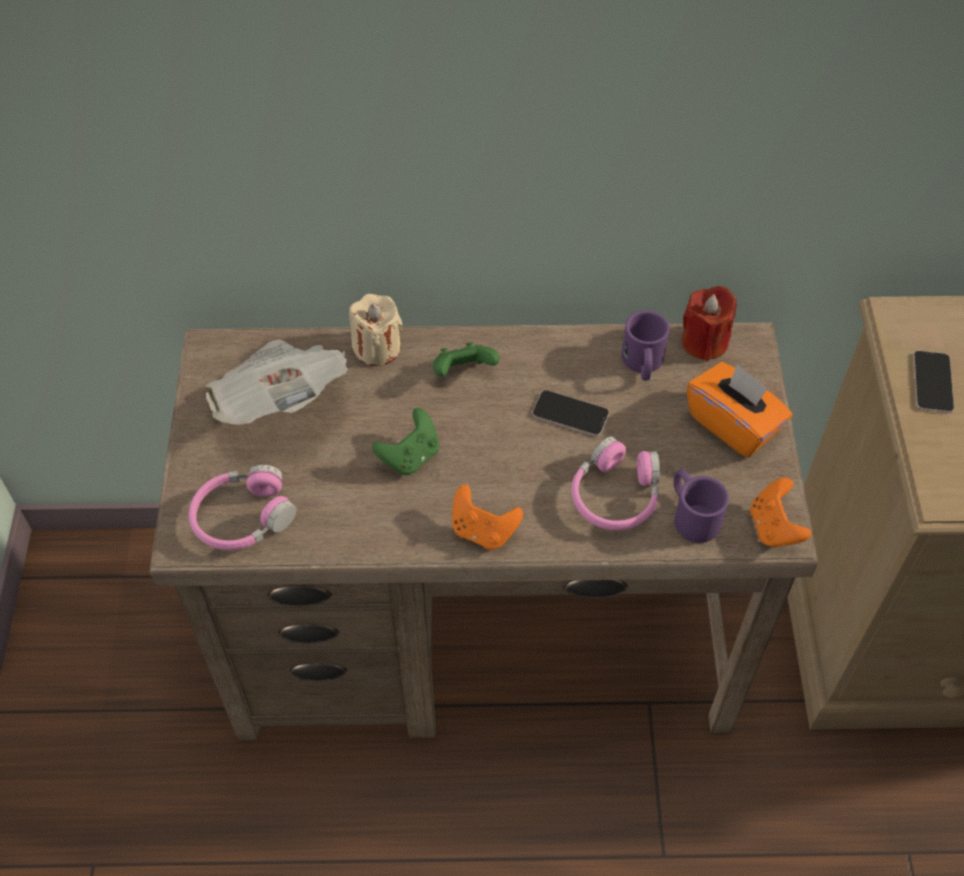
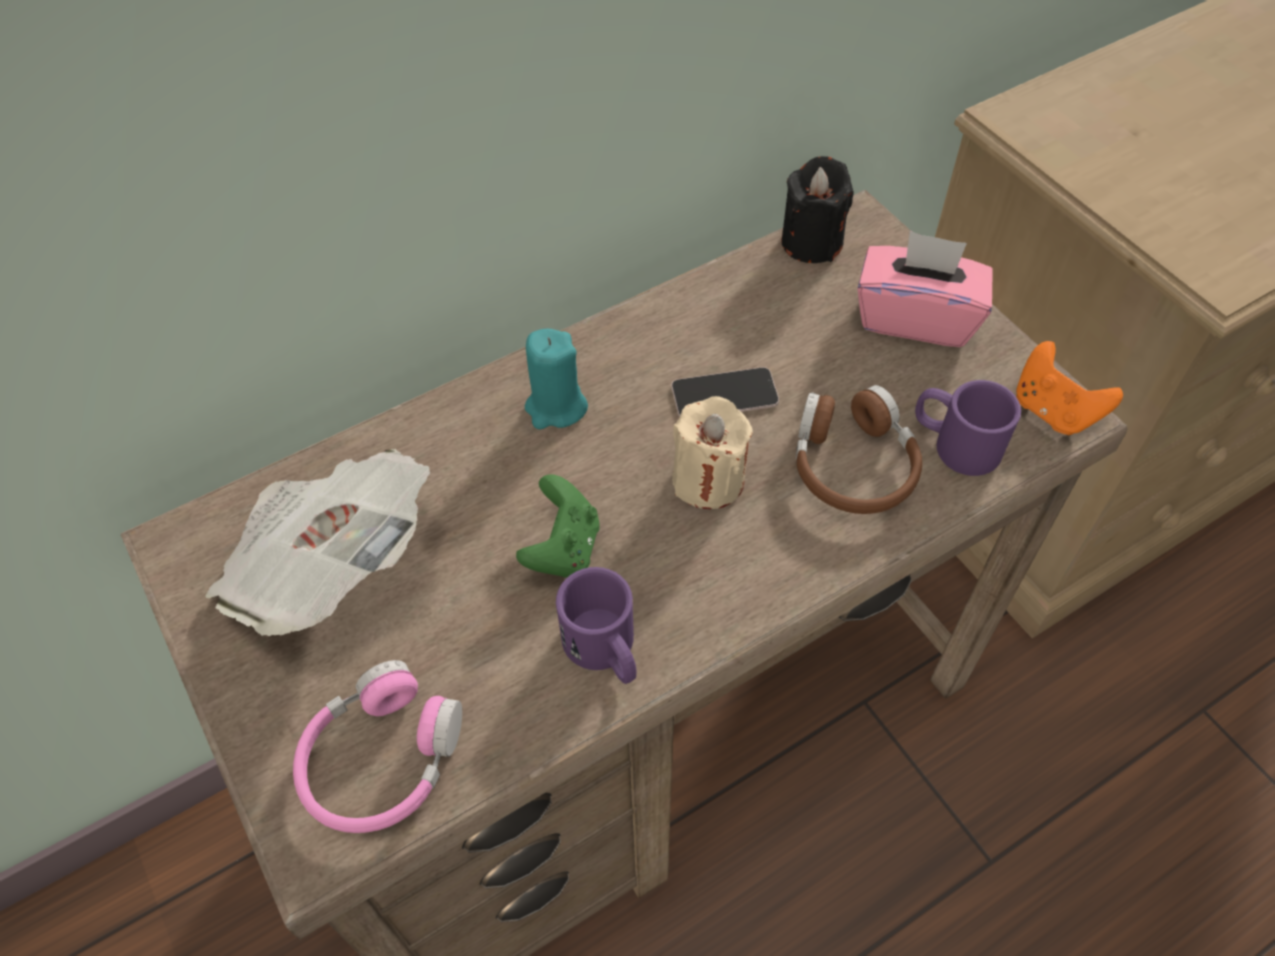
camera: 30 degrees left, 0 degrees up
(377, 348) = (419, 430): beige candle -> beige candle (708, 480)
(464, 372) = (556, 407): green game controller -> turquoise candle
(483, 531) = (728, 596): orange game controller -> none
(615, 495) = (852, 465): pink headphones -> brown headphones
(643, 364) = (763, 298): purple mug -> purple mug (605, 651)
(704, 342) = (811, 242): red candle -> black candle
(733, 424) = (915, 317): orange tissue box -> pink tissue box
(932, 382) = (1103, 167): phone -> none

